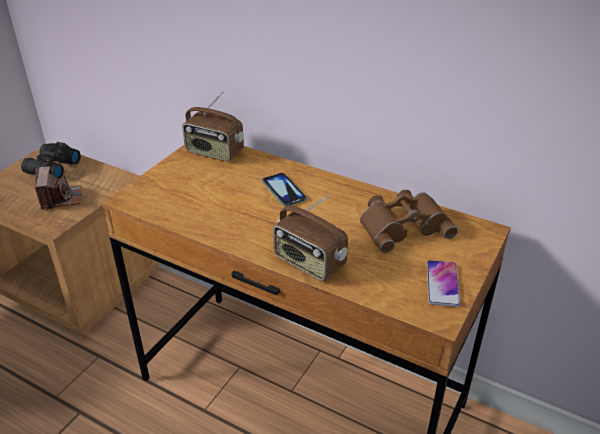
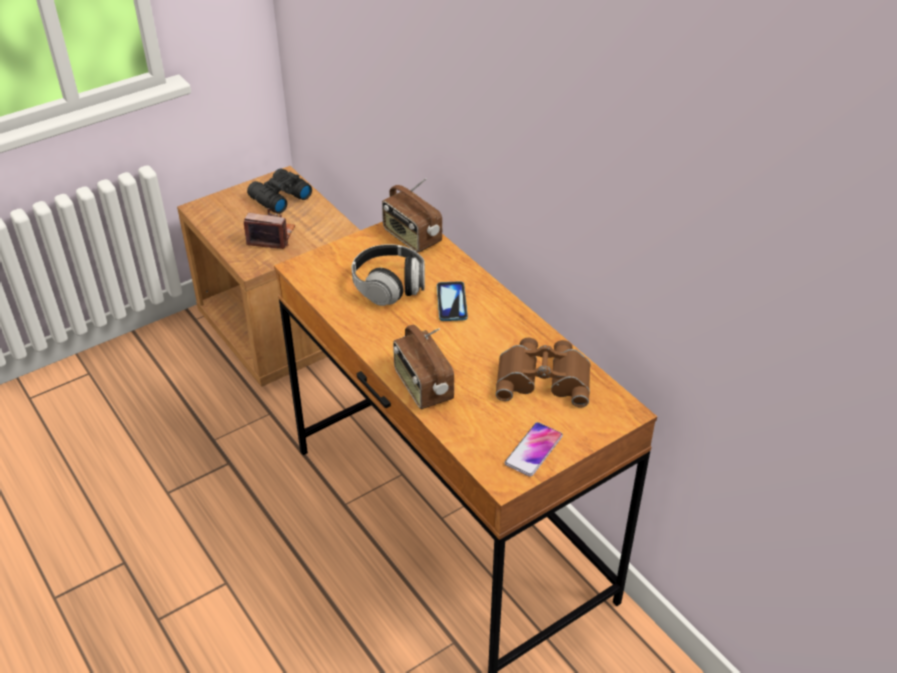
camera: 25 degrees right, 5 degrees up
(61, 198) = (271, 237): camera -> camera turned 90 degrees counterclockwise
(221, 192) = (389, 286): none -> headphones

